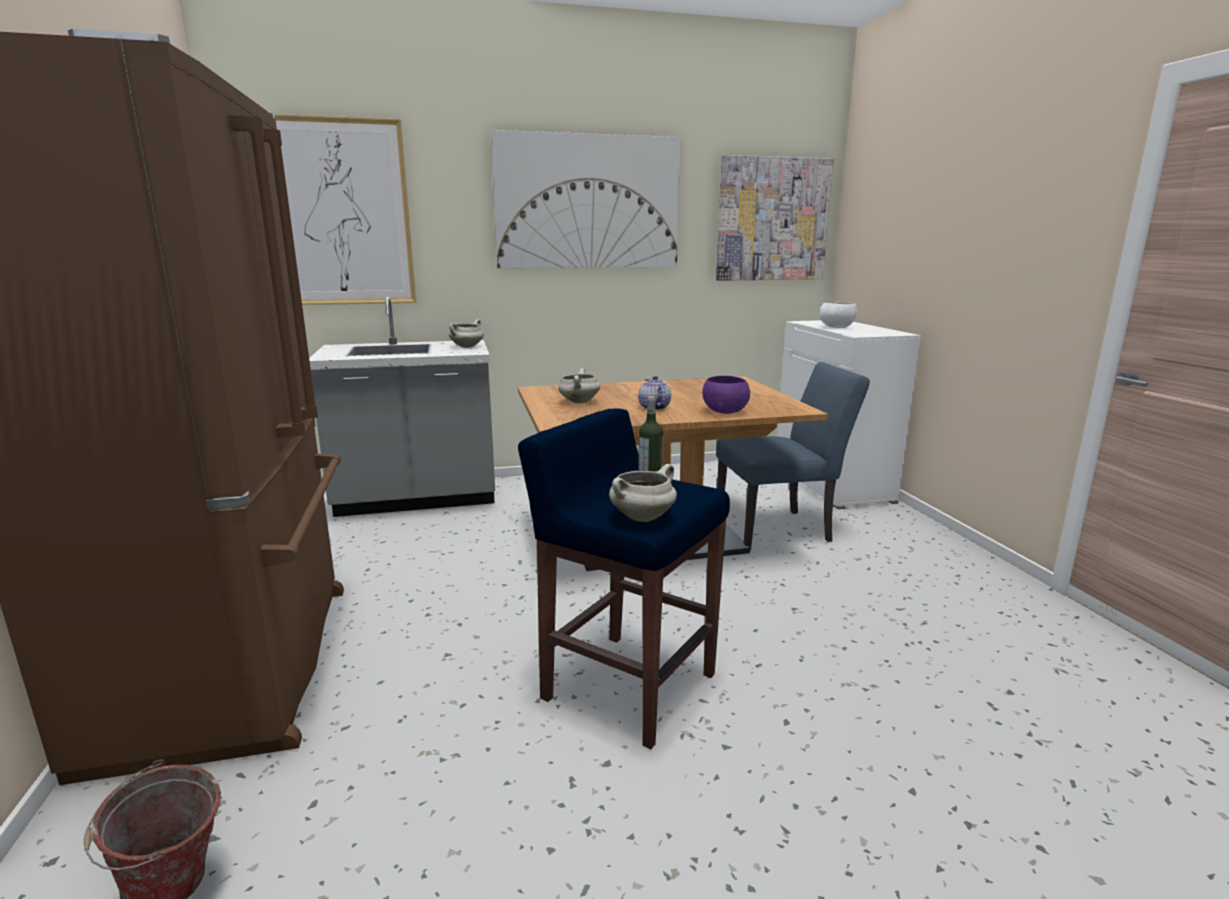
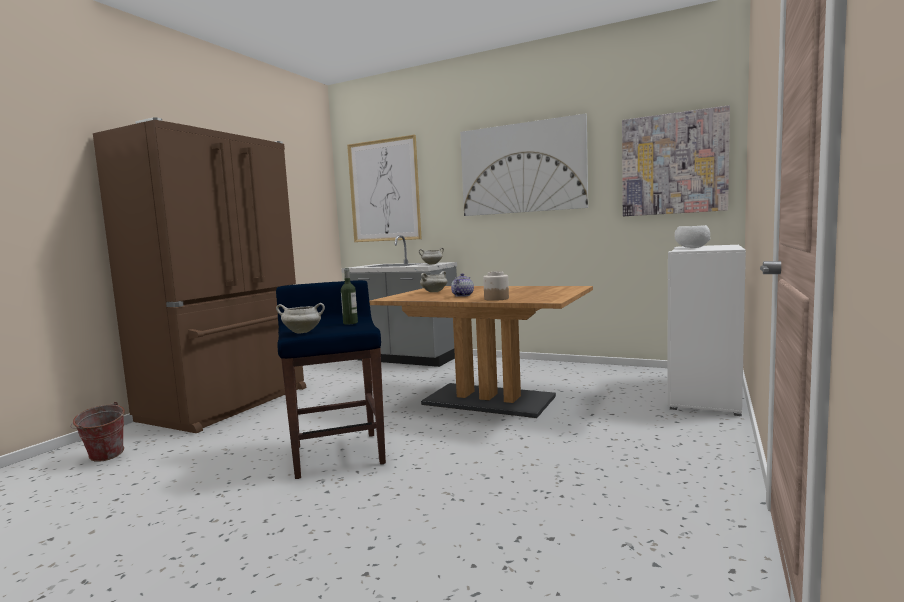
camera: 40 degrees right, 10 degrees down
(724, 411) = (496, 299): purple bowl -> jar
(781, 529) = (590, 411): blue chair -> none

